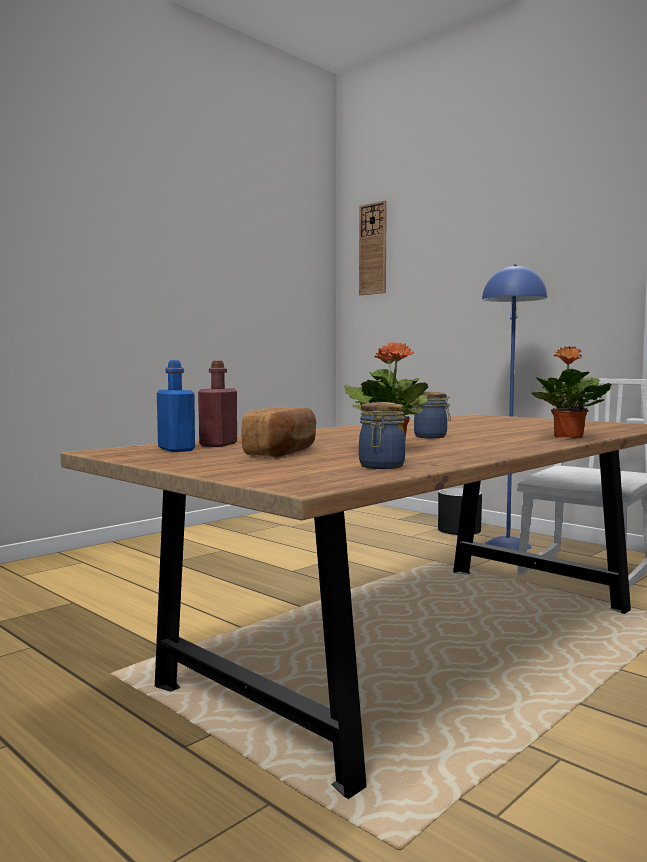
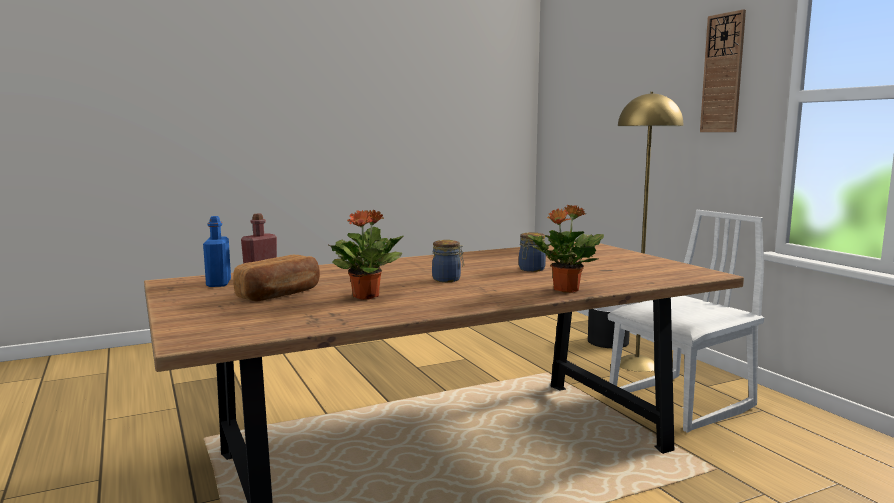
camera: 20 degrees right, 5 degrees up
(373, 249) = (565, 64): wall clock -> wall clock (723, 73)
(381, 466) = (297, 322): jar -> jar (531, 269)
(508, 545) = (637, 364): blue floor lamp -> yellow floor lamp

